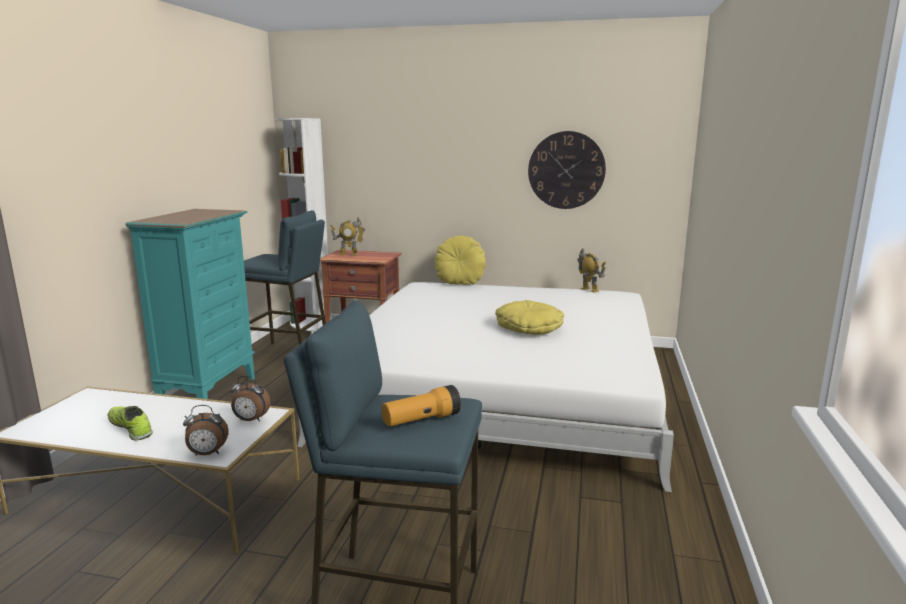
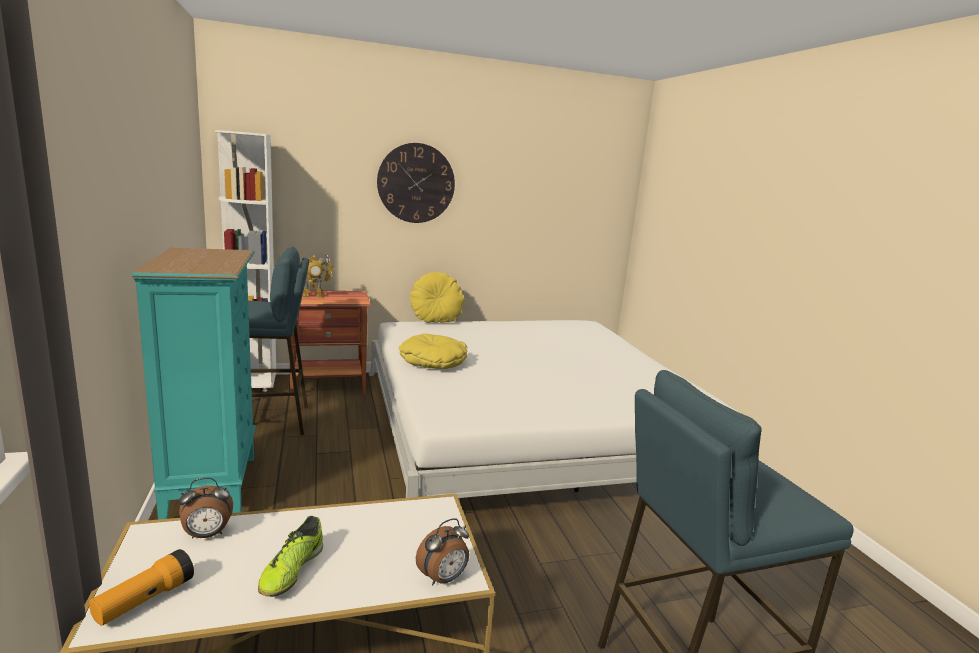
camera: 30 degrees left, 0 degrees up
(131, 428) = (291, 570): shoe -> shoe turned 90 degrees counterclockwise
(250, 420) = (430, 520): alarm clock -> alarm clock (207, 535)
(421, 420) = (766, 489): flashlight -> flashlight (145, 600)
(530, 328) = (568, 364): yellow pillow -> yellow pillow (434, 361)
(566, 170) = (535, 208): wall clock -> wall clock (416, 183)
(589, 290) = (559, 321): toy robot -> none

